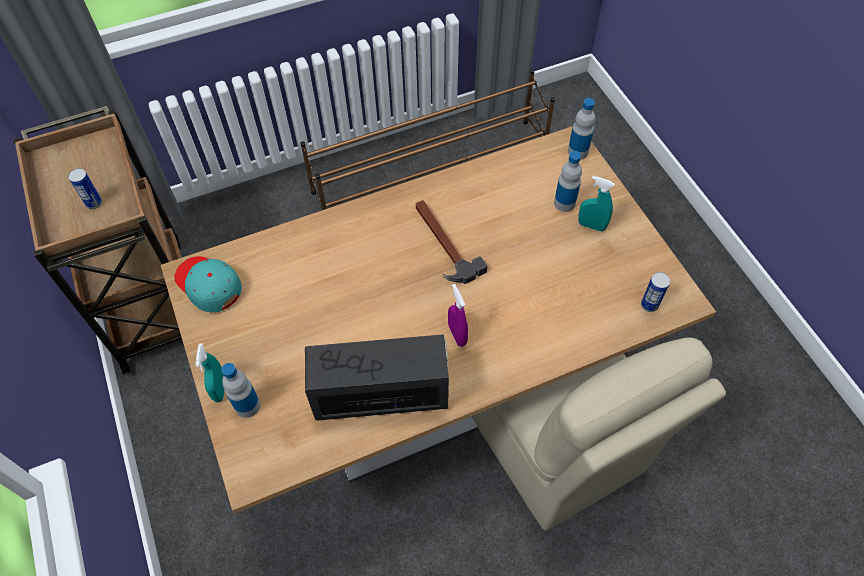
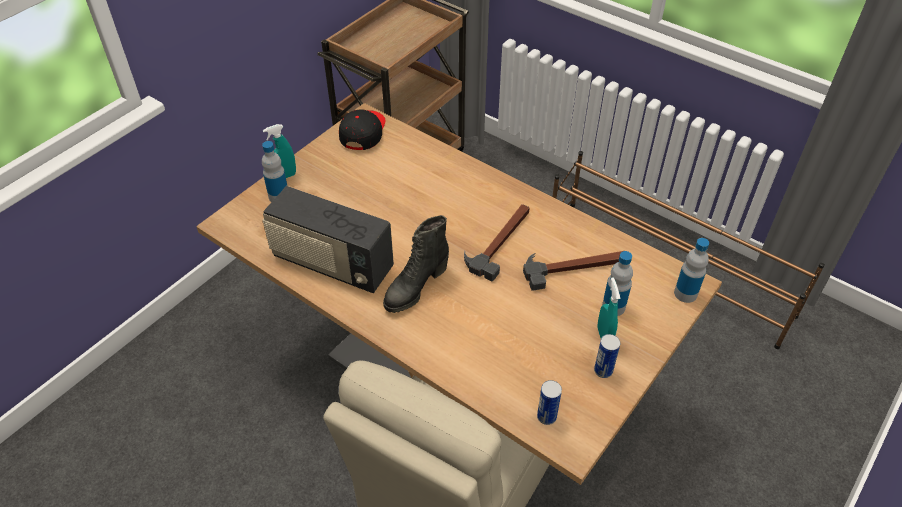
camera: 60 degrees right, 10 degrees down
(94, 203) = (386, 47): can -> can (603, 370)
(208, 286) = (363, 132): turquoise cap -> black cap
(382, 393) = (332, 264): radio -> radio turned 150 degrees clockwise
(457, 335) = (415, 287): purple spray bottle -> black boot
(507, 206) = (575, 267): none -> hammer

